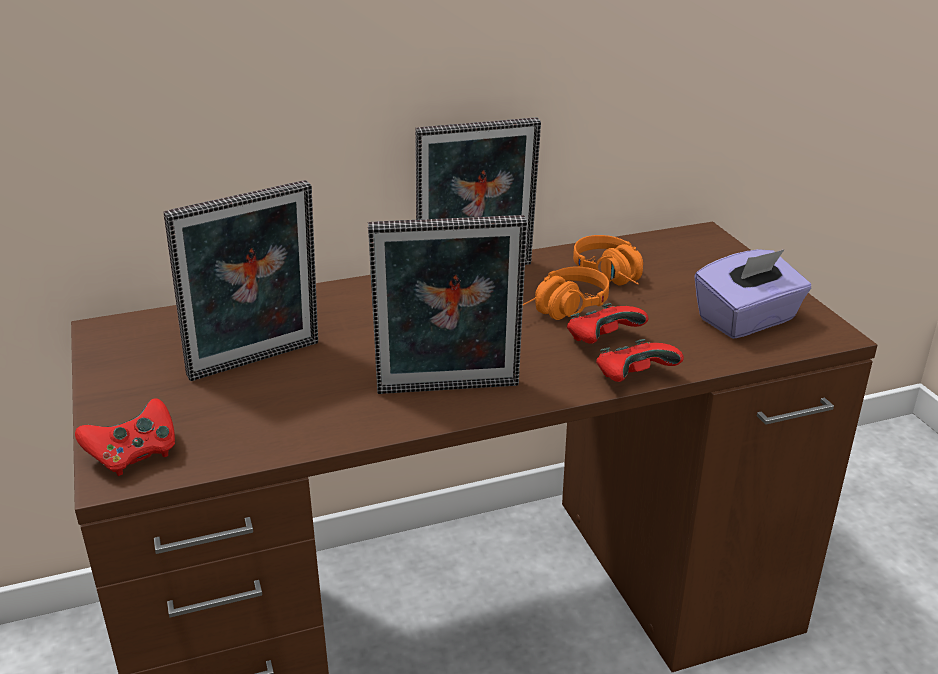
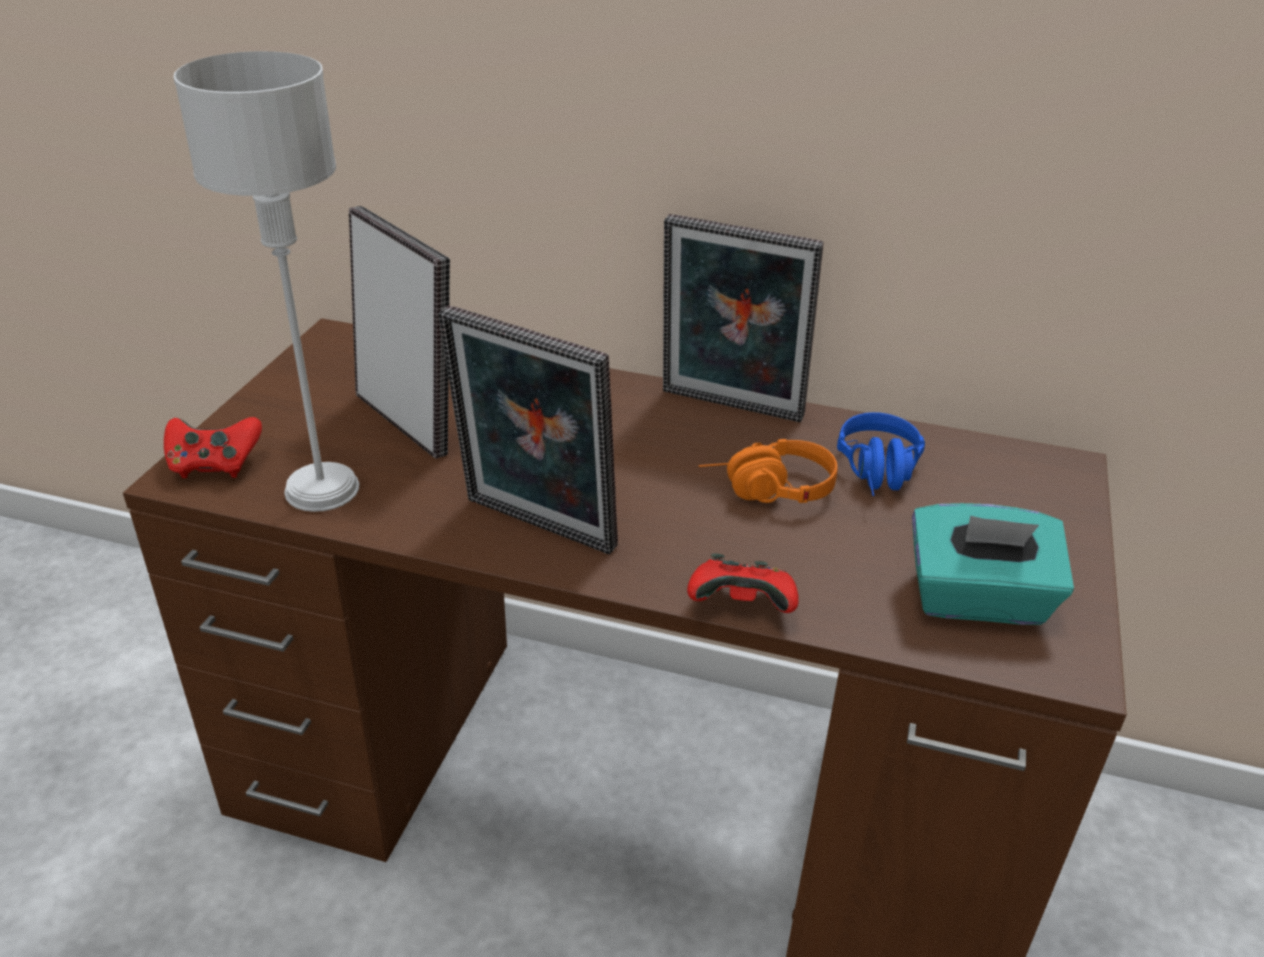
camera: 35 degrees right, 5 degrees up
(253, 433) = (322, 488): none -> grey table lamp
(257, 363) = (408, 421): picture frame -> picture frame turned 135 degrees counterclockwise
(602, 340) = (765, 545): red game controller -> none
(614, 276) = (880, 475): orange headphones -> blue headphones
(747, 320) = (978, 600): purple tissue box -> turquoise tissue box

